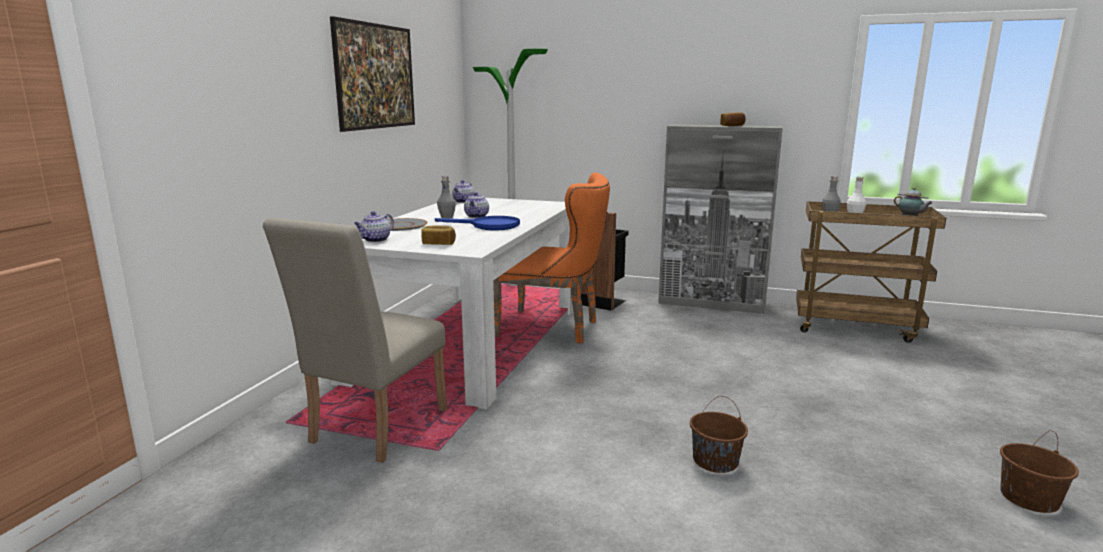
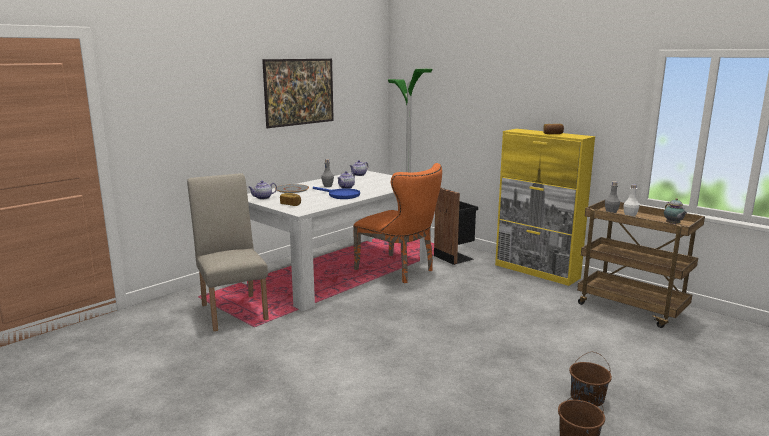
camera: 25 degrees right, 0 degrees up
(372, 430) = (233, 309): beige chair -> beige chair turned 105 degrees clockwise
(712, 303) = (537, 271): grey cabinet -> yellow cabinet
(715, 461) = (397, 368): brown bucket -> brown bucket (587, 398)

